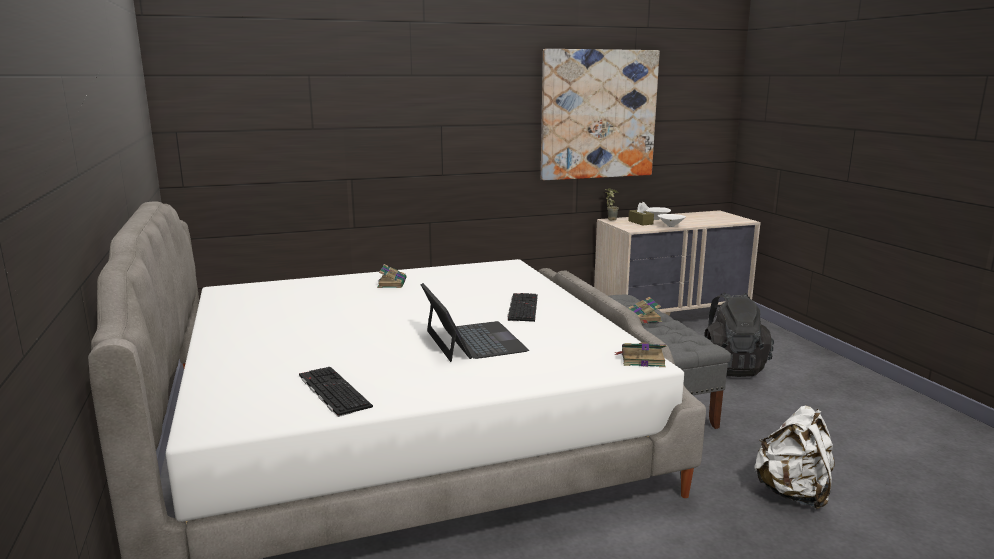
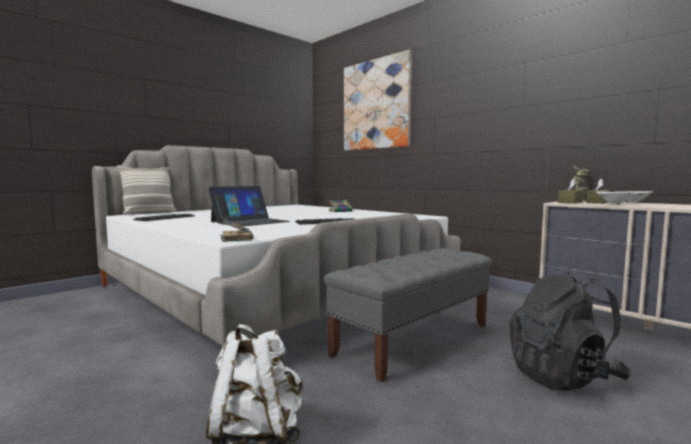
camera: 65 degrees right, 10 degrees down
(183, 405) = (148, 213): none -> pillow
(598, 114) = (575, 92): picture -> picture (376, 104)
(633, 227) = (570, 202): none -> brown tissue box
(644, 318) = (420, 260): book -> none

